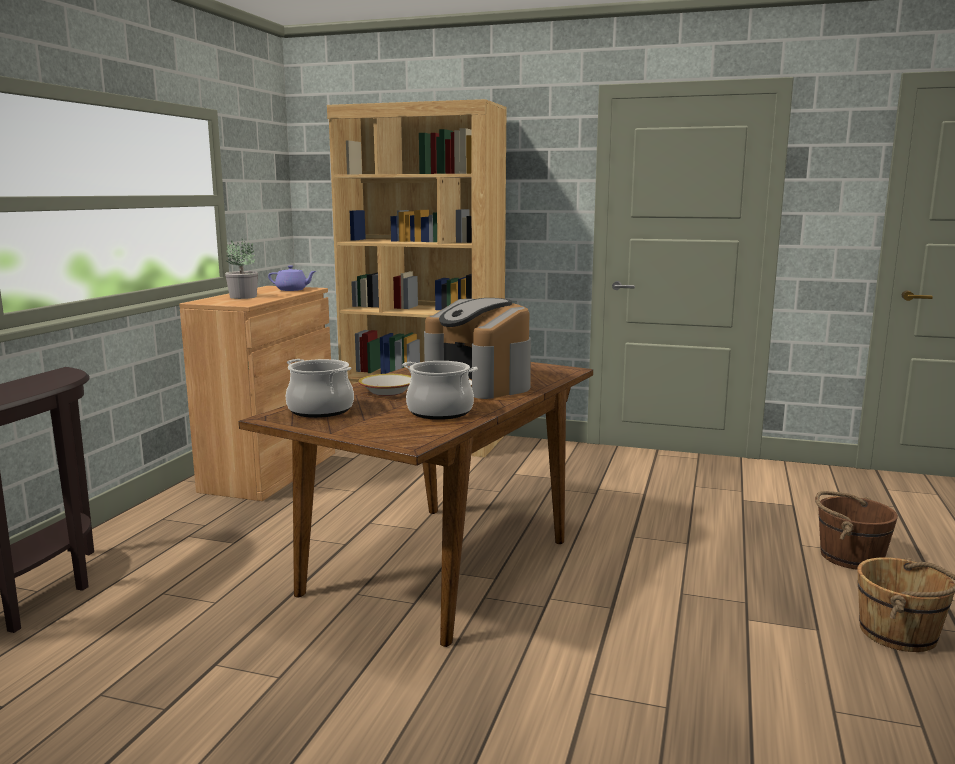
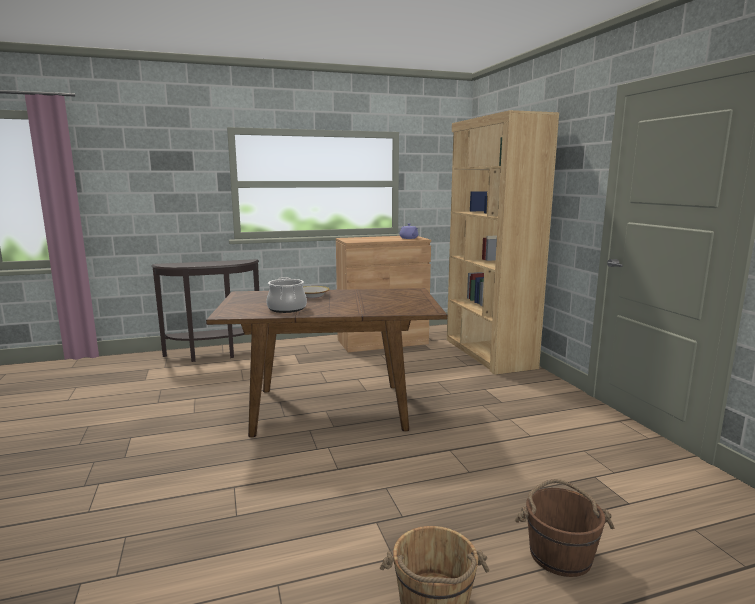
camera: 55 degrees right, 0 degrees up
(242, 297) = (370, 238): potted plant -> none
(320, 410) = (262, 295): cooking pot -> none
(479, 383) = (358, 303): coffee machine -> none

